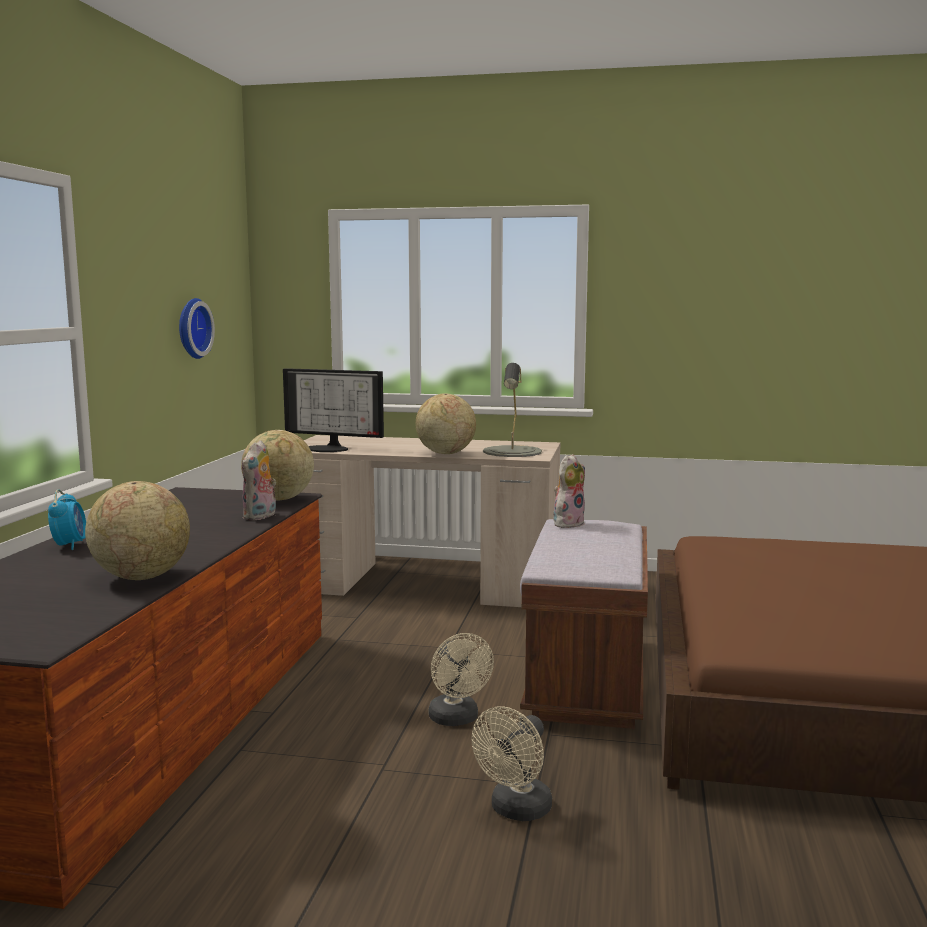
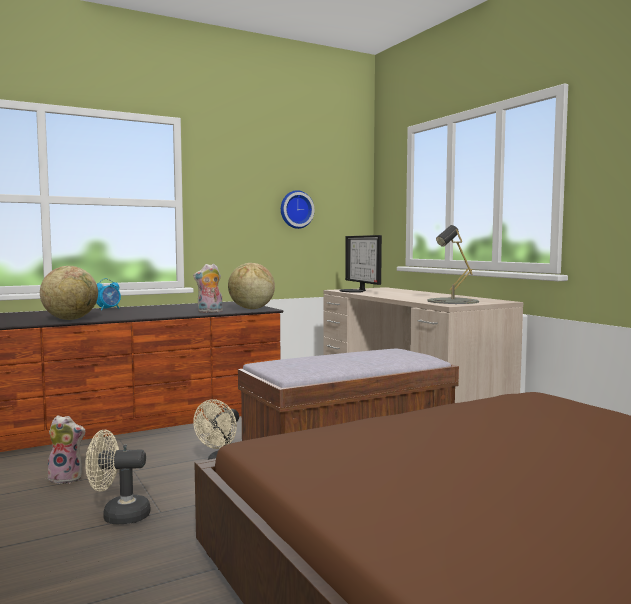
camera: 50 degrees right, 5 degrees down
(445, 453) = (403, 298): globe -> none
(568, 523) = (388, 350): plush toy -> plush toy (67, 478)

